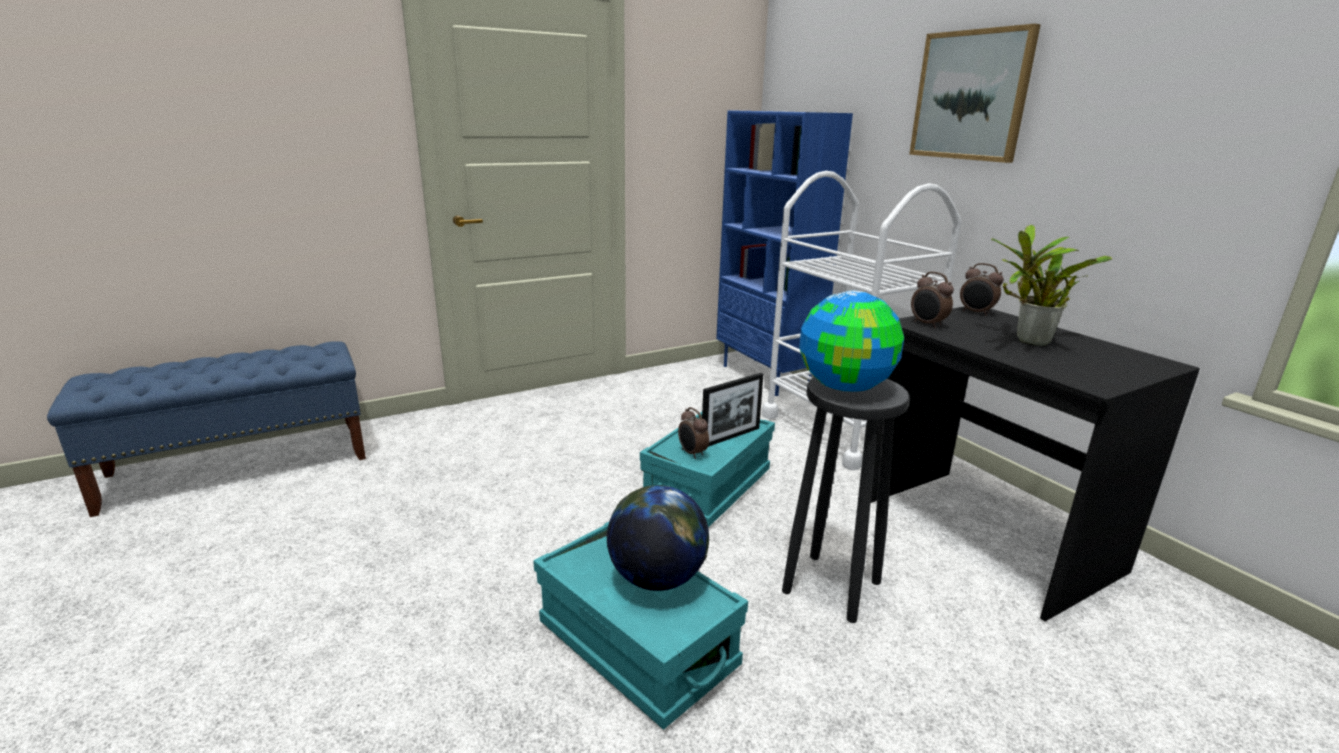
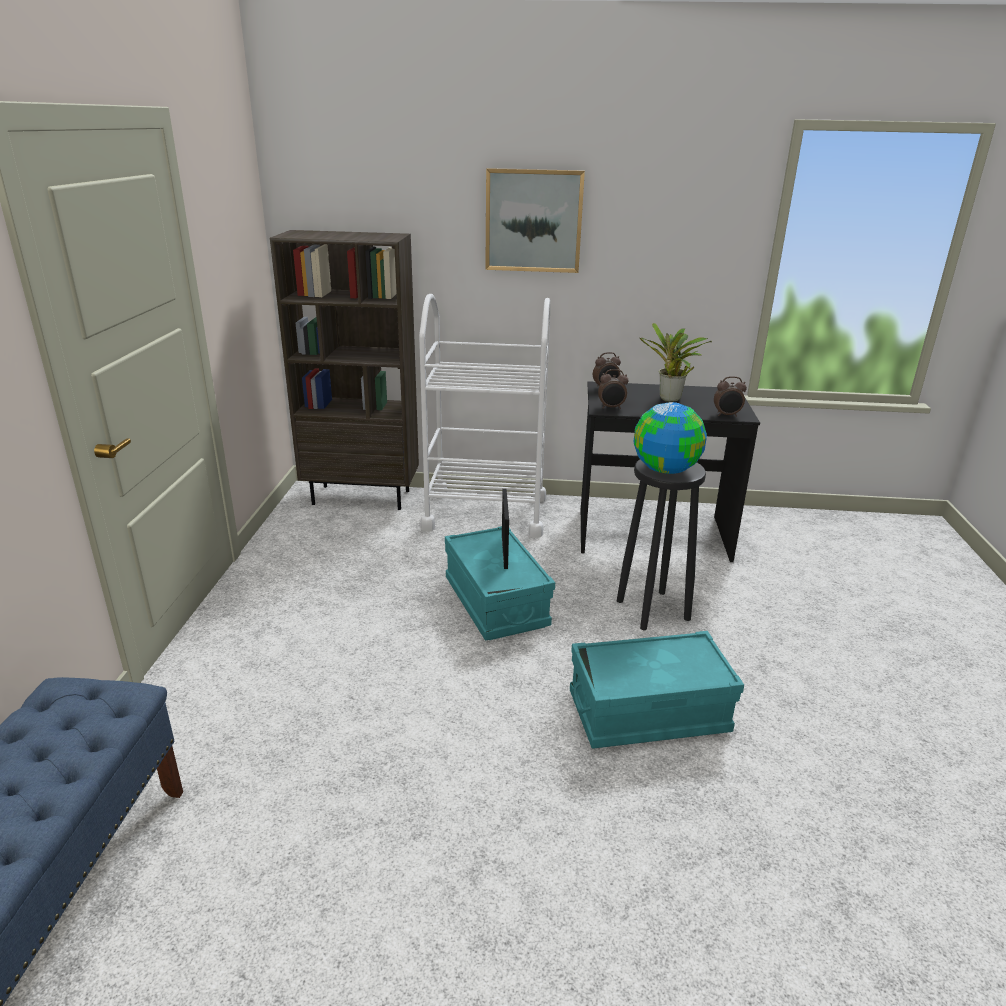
camera: 55 degrees left, 5 degrees up
(657, 579) = (660, 655): globe -> none
(692, 453) = (510, 577): alarm clock -> alarm clock (727, 415)
(767, 376) = (362, 497): blue bookcase -> brown bookcase

